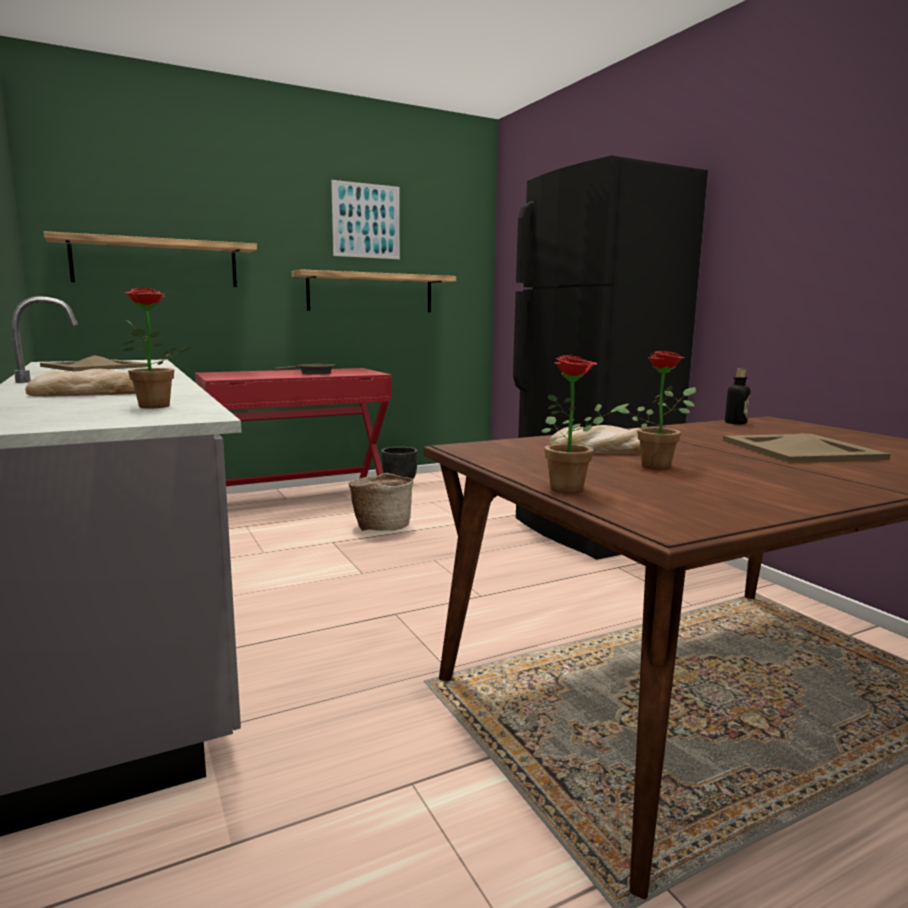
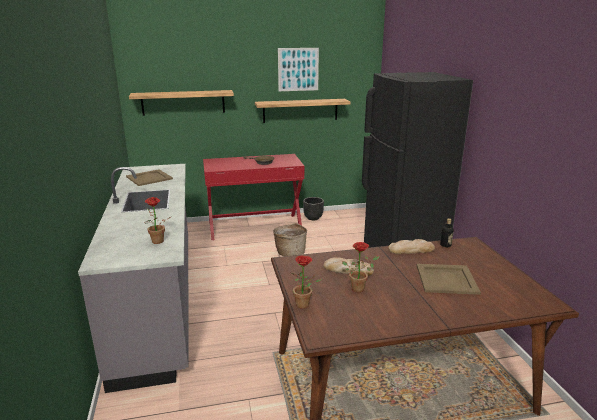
camera: 15 degrees right, 10 degrees up
(90, 393) = (138, 222): bread -> bread (411, 249)

